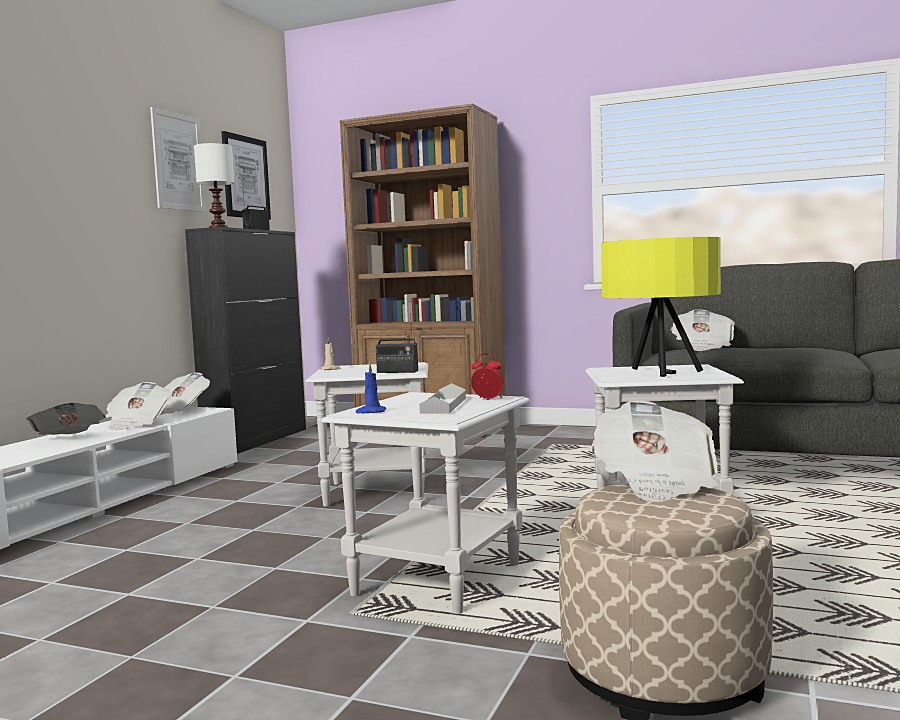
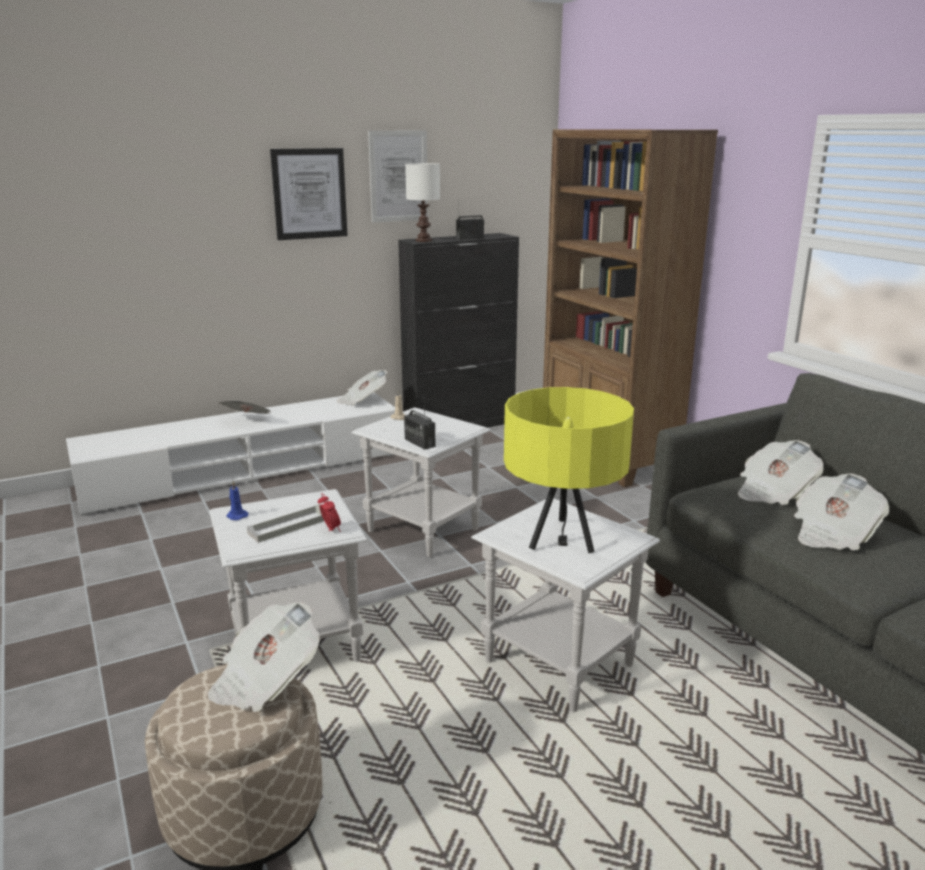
camera: 40 degrees right, 15 degrees up
(137, 424) = (310, 413): newspaper -> newspaper (832, 534)
(245, 177) = (485, 177): picture -> picture (309, 194)

